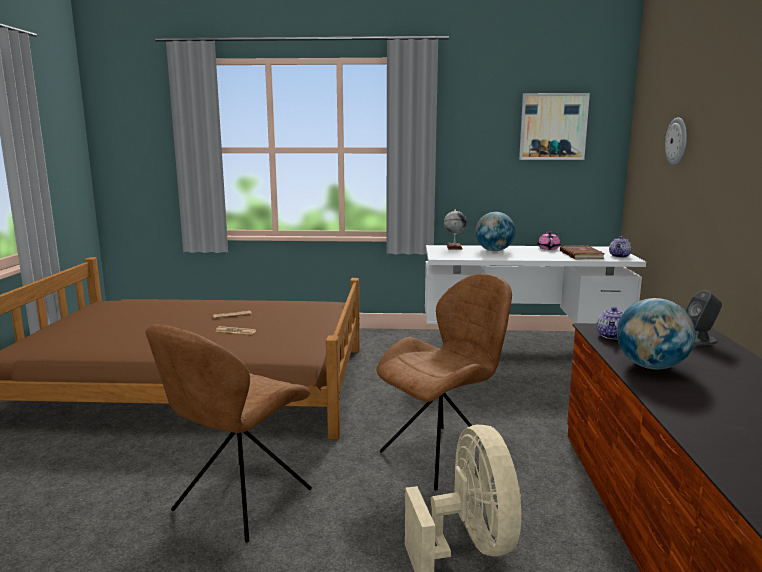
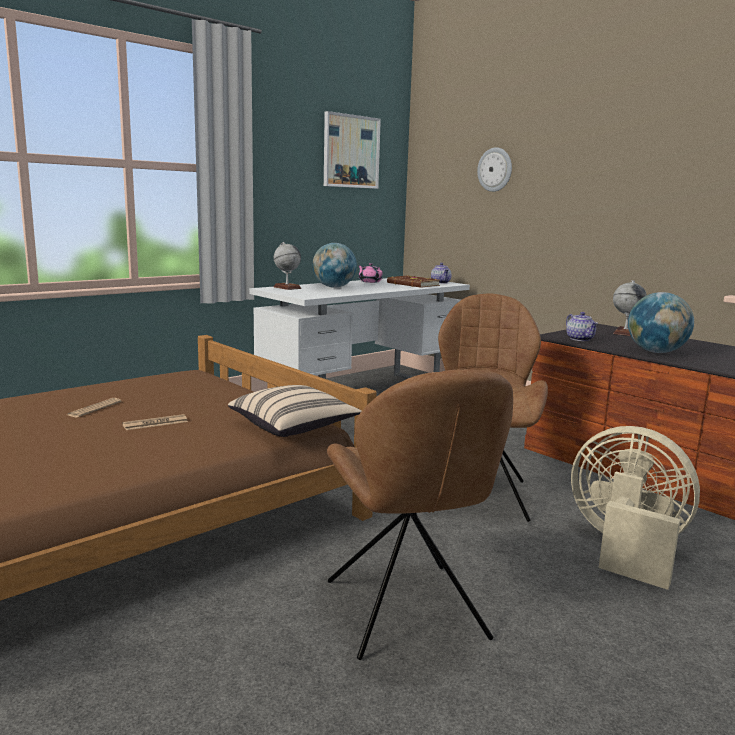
camera: 45 degrees left, 0 degrees up
(292, 354) = (294, 427): none -> beige pillow
(699, 340) = (625, 333): grey speaker -> globe

